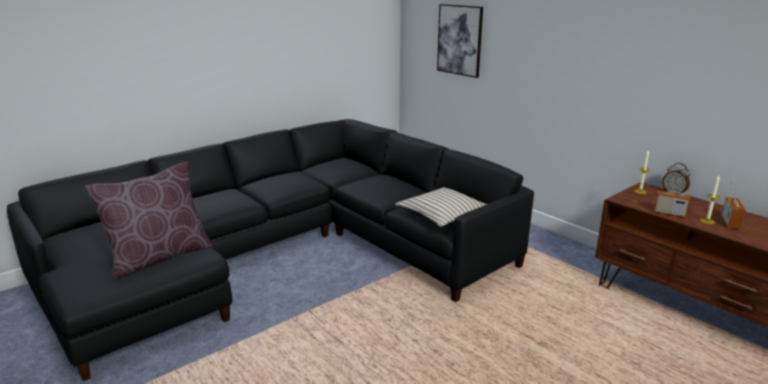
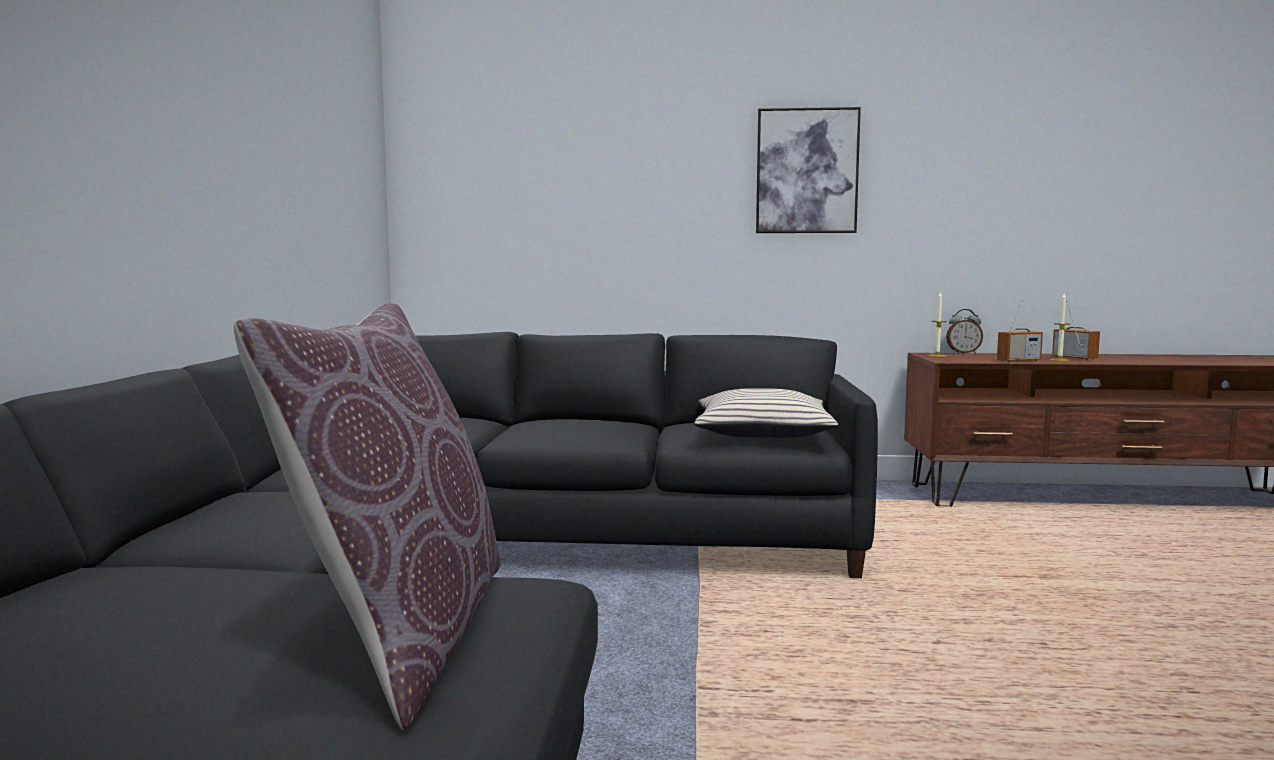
camera: 45 degrees left, 15 degrees down
(459, 40) = (543, 188): picture -> picture (807, 171)

